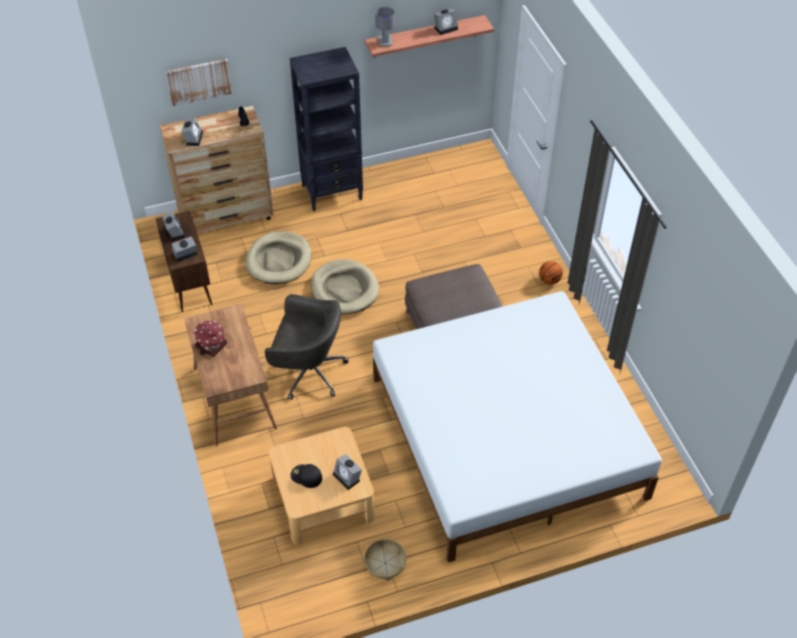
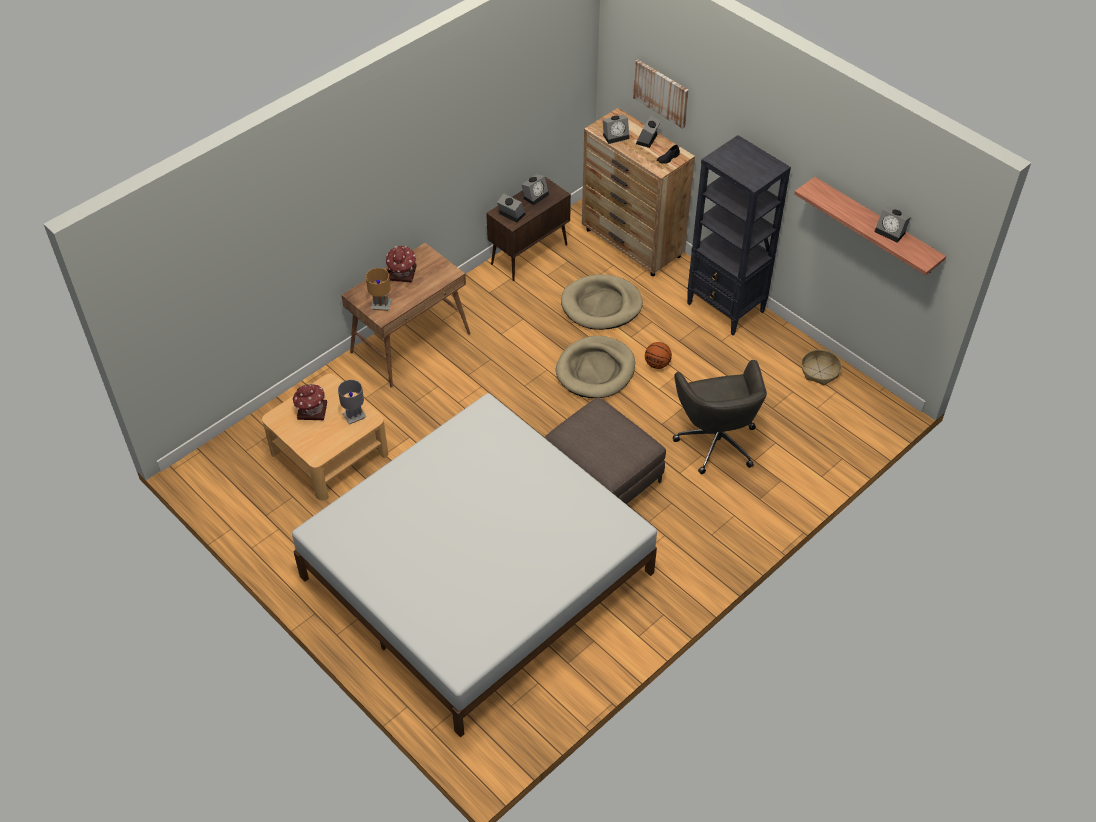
camera: 65 degrees right, 0 degrees up
(240, 373) = (381, 305): none -> brown table lamp
(306, 476) = (311, 411): black cap -> toy house
(308, 372) = (472, 383): grey office chair -> grey office chair (716, 440)
(348, 477) = (324, 442): alarm clock -> alarm clock (647, 140)
(385, 42) = (823, 193): grey table lamp -> grey table lamp (354, 416)
(385, 563) = (278, 527): basket -> basket (819, 371)
(549, 280) = (725, 543): basketball -> basketball (657, 364)

